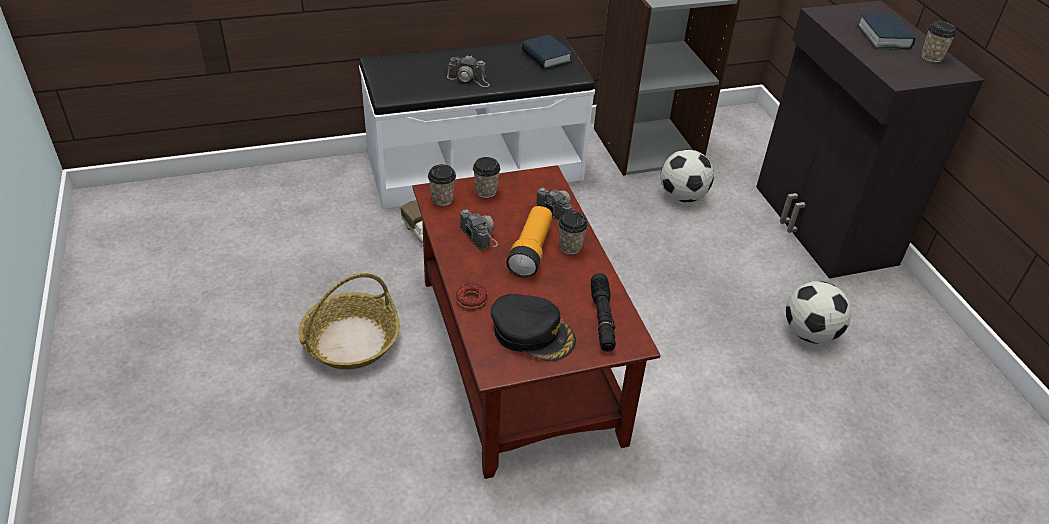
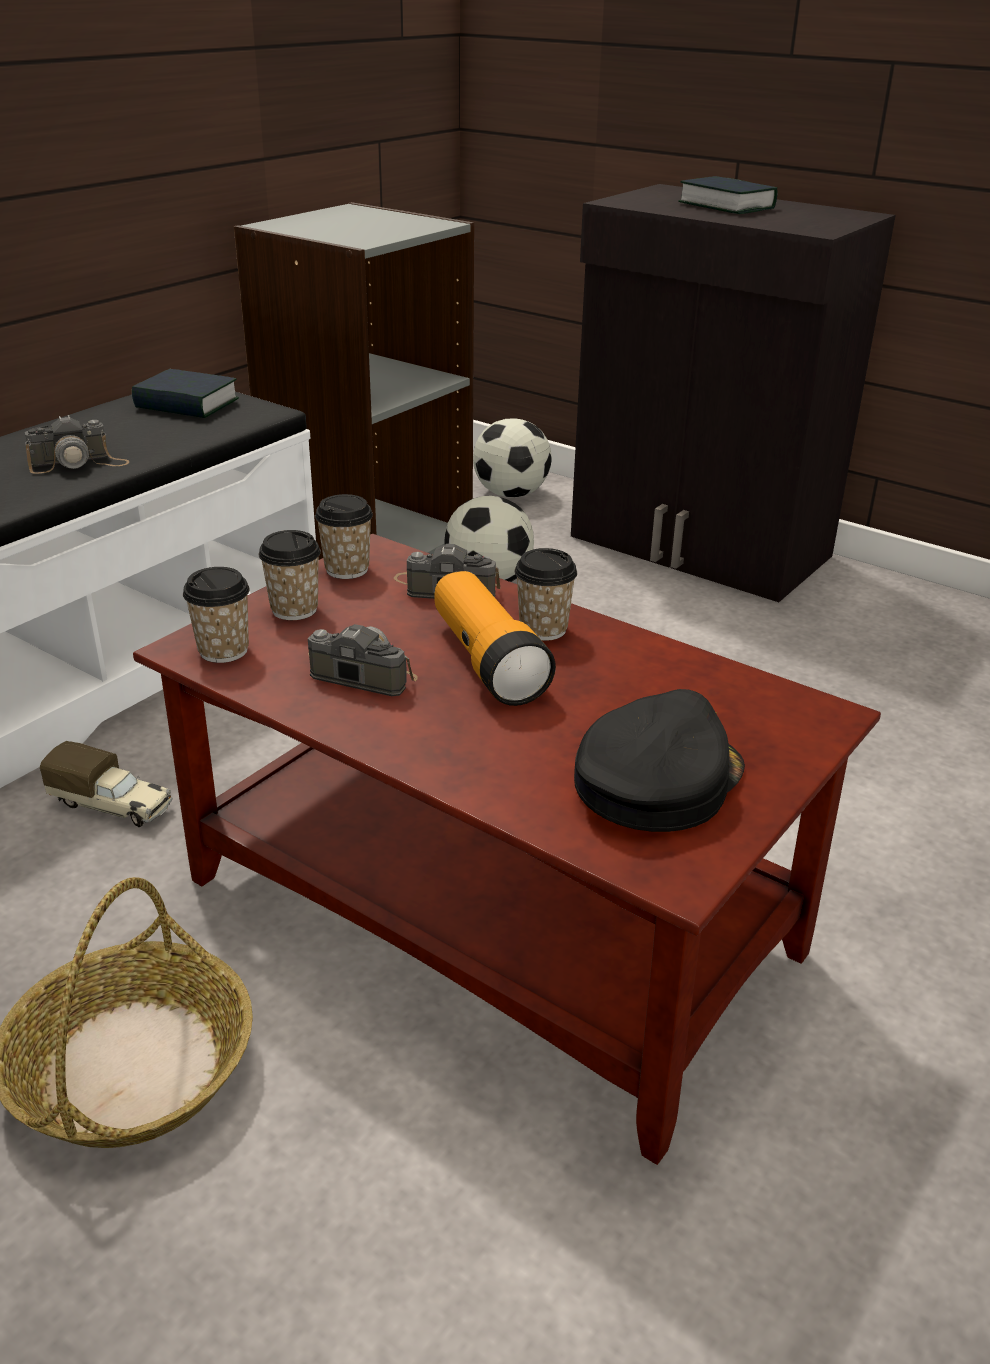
camera: 35 degrees left, 10 degrees down
(471, 299) = (478, 779): donut -> none
(532, 332) = (656, 778): black cap -> black cap turned 45 degrees counterclockwise
(602, 318) = (731, 703): black flashlight -> none
(809, 333) = (837, 674): football -> football (511, 493)
(931, 57) = (809, 210): cup -> cup (347, 569)

